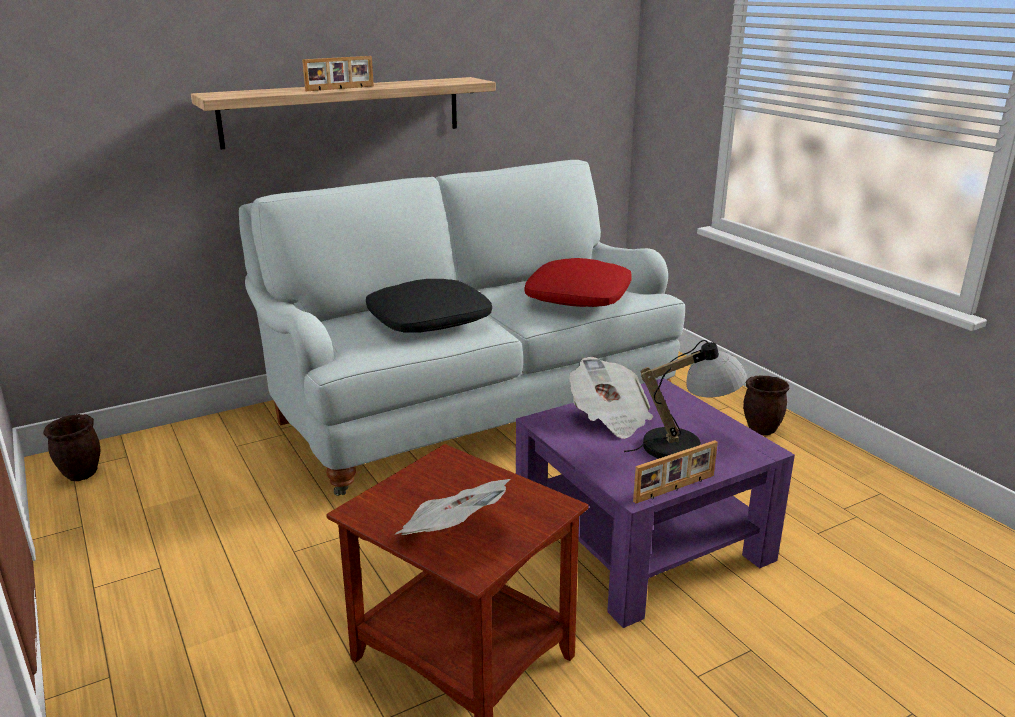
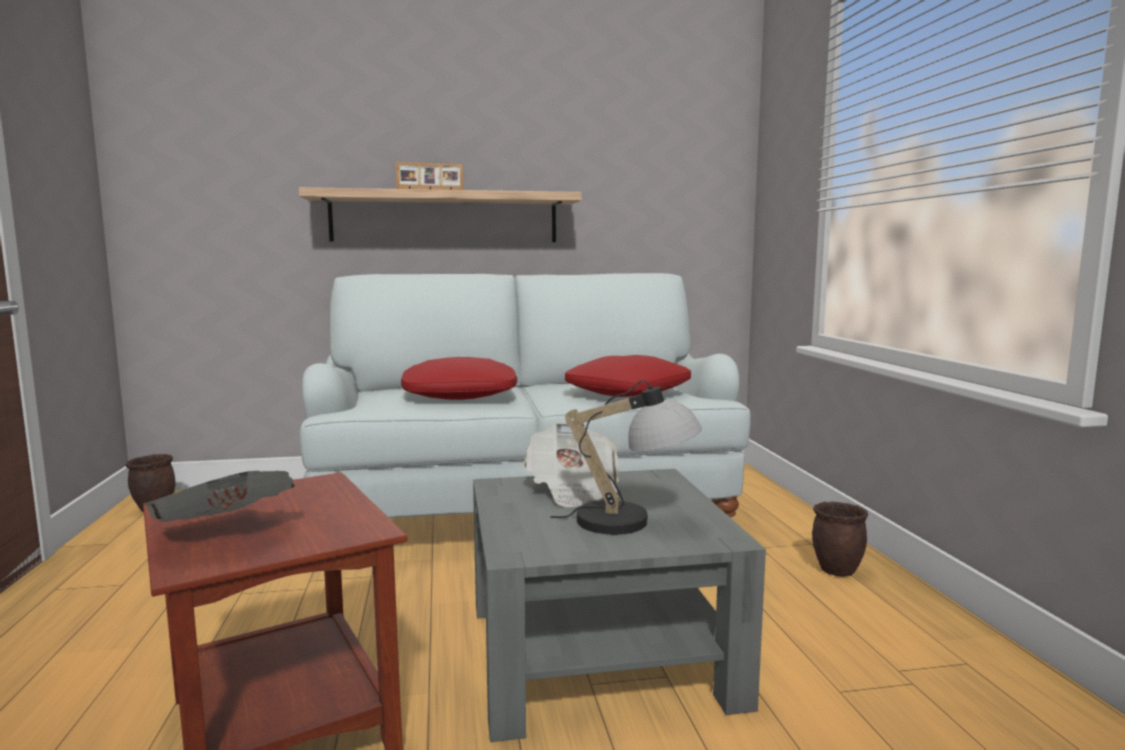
camera: 20 degrees right, 15 degrees down
(429, 320) = (460, 394): black pillow -> red pillow
(641, 539) = (598, 651): purple coffee table -> grey coffee table
(675, 489) = (568, 556): picture frame -> none

